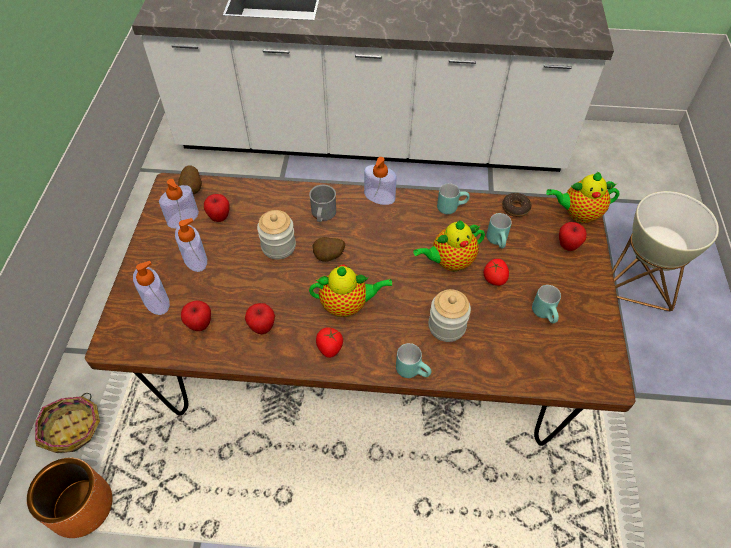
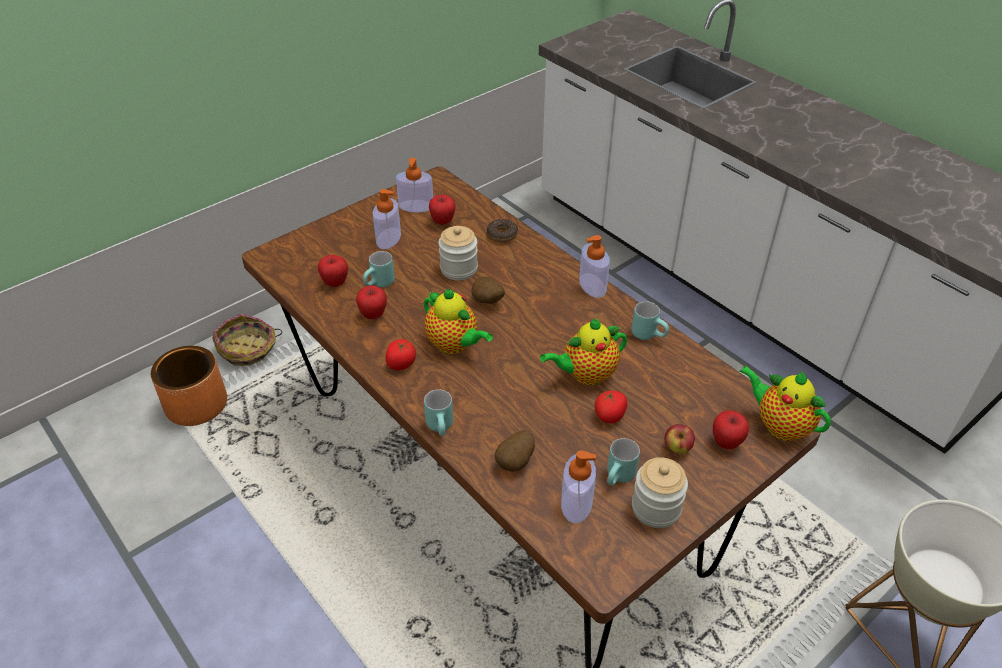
camera: 45 degrees right, 10 degrees down
(156, 301) = (328, 248): soap dispenser -> soap dispenser (576, 503)
(193, 189) = (448, 191): potato -> potato (516, 463)
(323, 215) = (524, 269): grey mug -> none
(447, 326) = (514, 418): jar -> jar (656, 508)
(449, 262) = (585, 375): teapot -> teapot turned 45 degrees counterclockwise
(499, 242) = (657, 391): turquoise mug -> turquoise mug (380, 284)
(515, 208) = (715, 376): donut -> donut (502, 234)
(550, 270) = (677, 448): none -> apple

